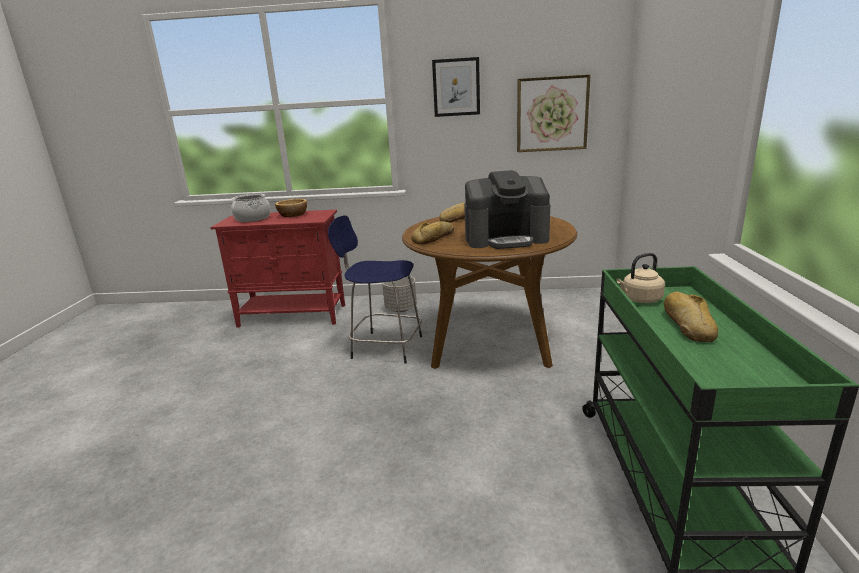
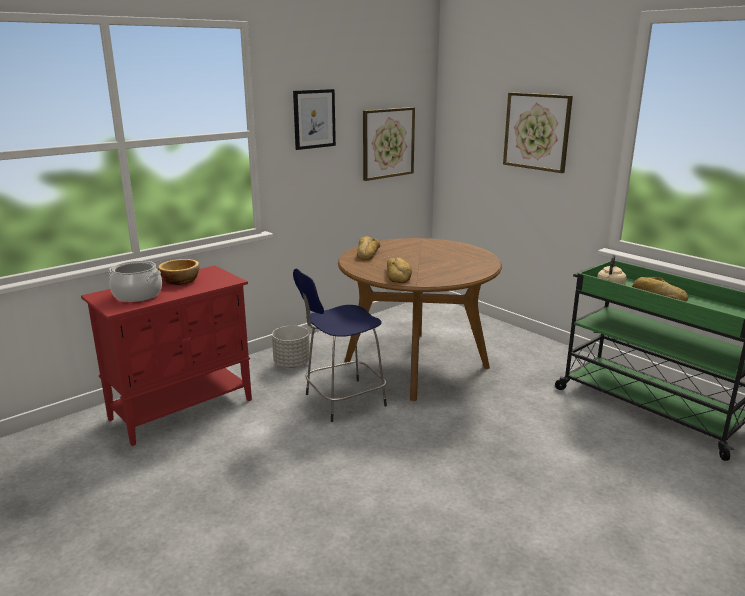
camera: 45 degrees left, 0 degrees up
(506, 239) = (454, 264): coffee machine -> none
(685, 91) = (537, 131): none -> picture

